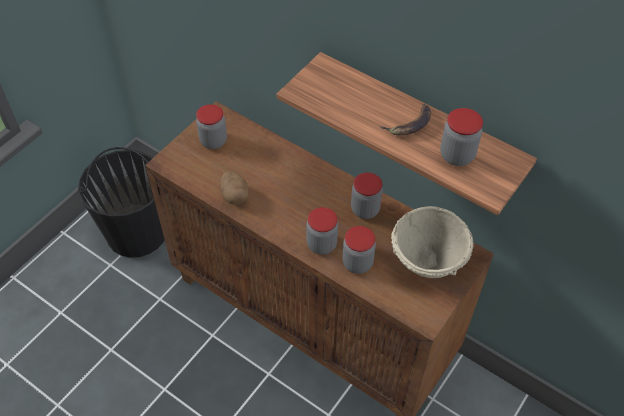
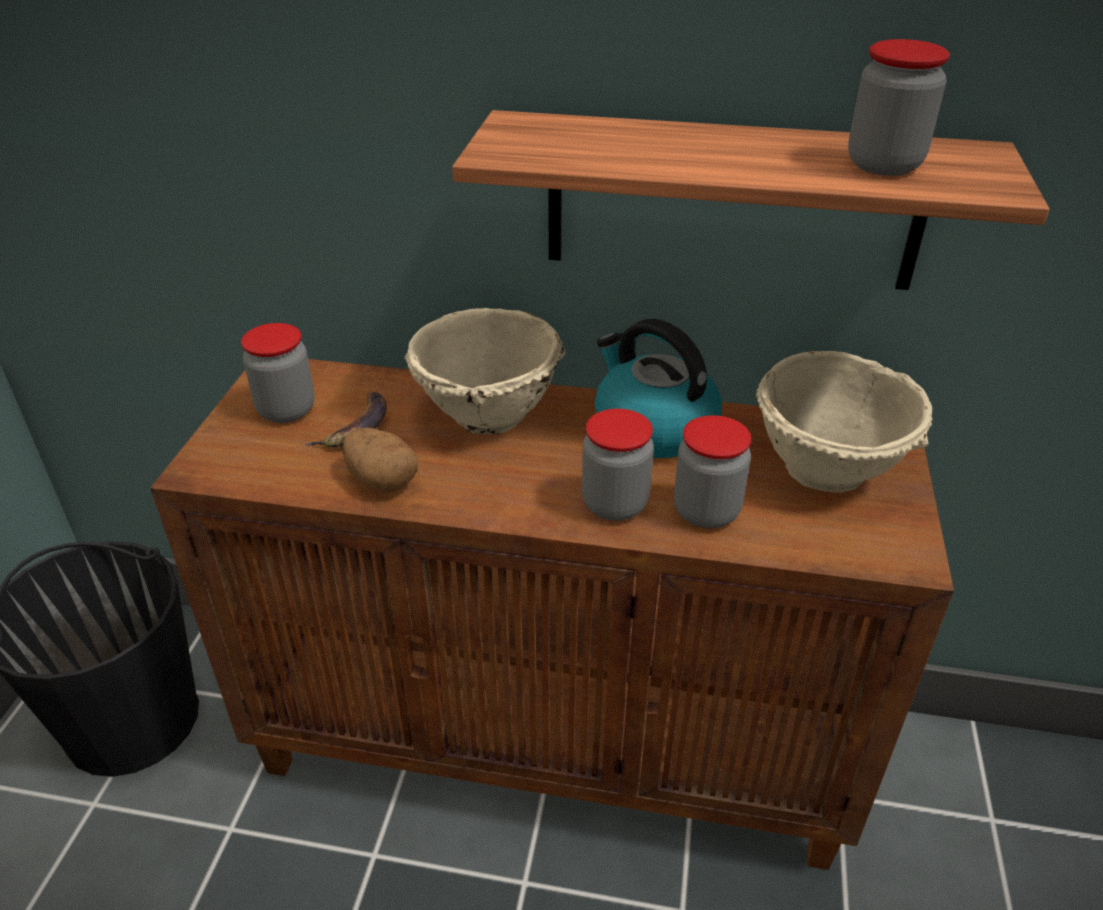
camera: 25 degrees left, 15 degrees down
(296, 175) = (487, 415): none -> beige bowl
(365, 209) = (653, 427): jar -> kettle
(410, 124) = (753, 149): banana -> banana (356, 427)

